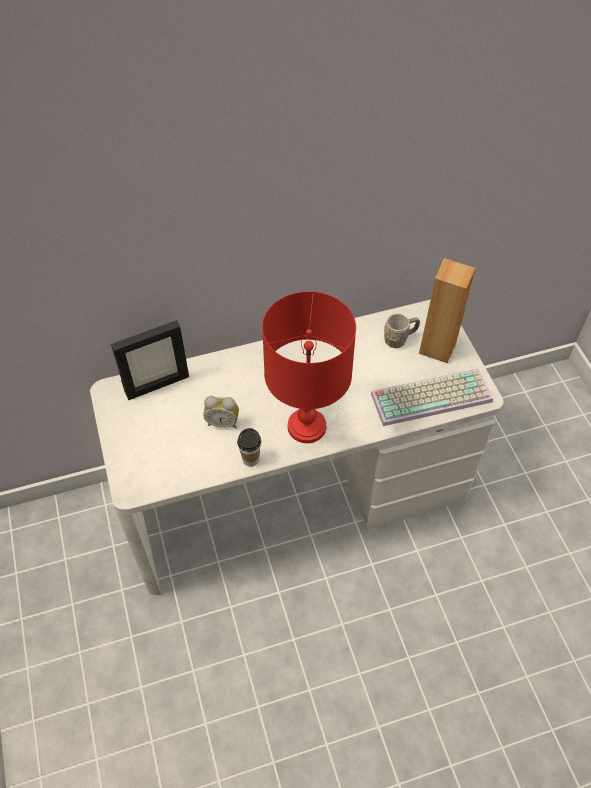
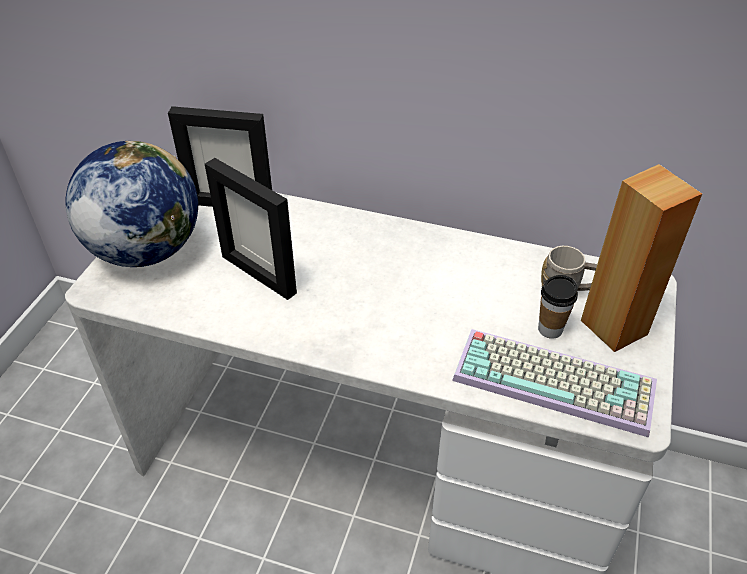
camera: 35 degrees right, 10 degrees down
(135, 447) = (146, 250): none -> globe
(223, 422) = (260, 273): alarm clock -> picture frame
(250, 459) = (250, 328): cup -> cup (550, 329)
(306, 426) = (352, 327): red table lamp -> none

